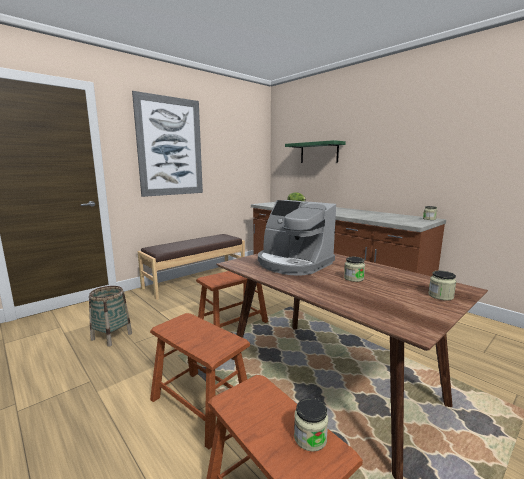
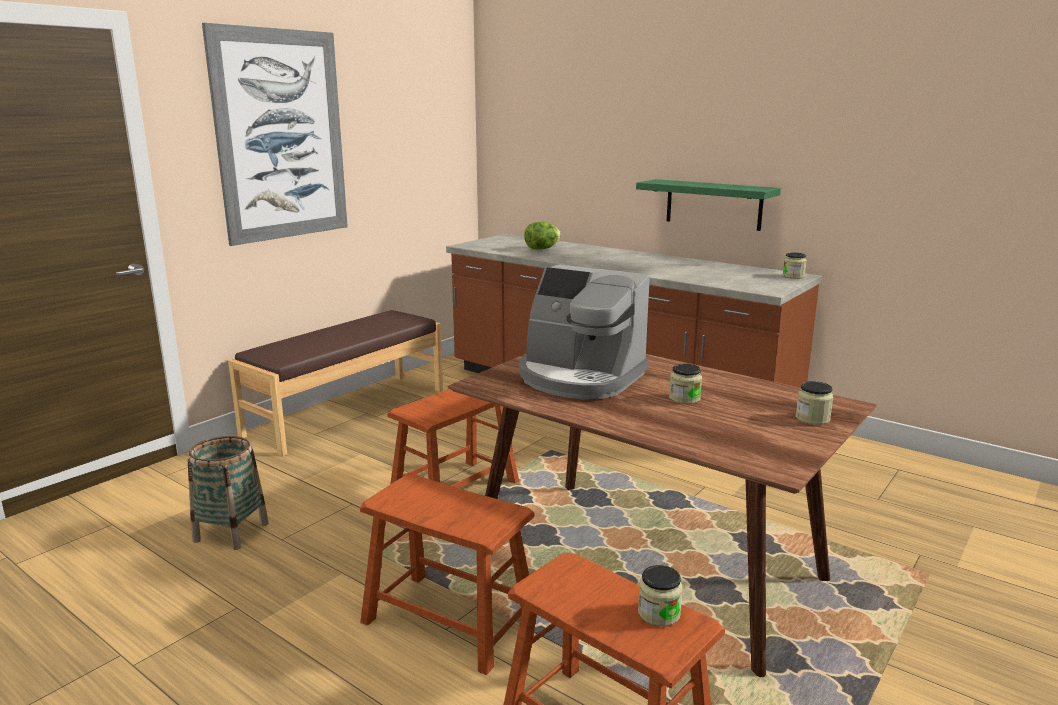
camera: 10 degrees left, 5 degrees up
(319, 152) = (583, 138): green shelf -> green shelf (713, 204)

